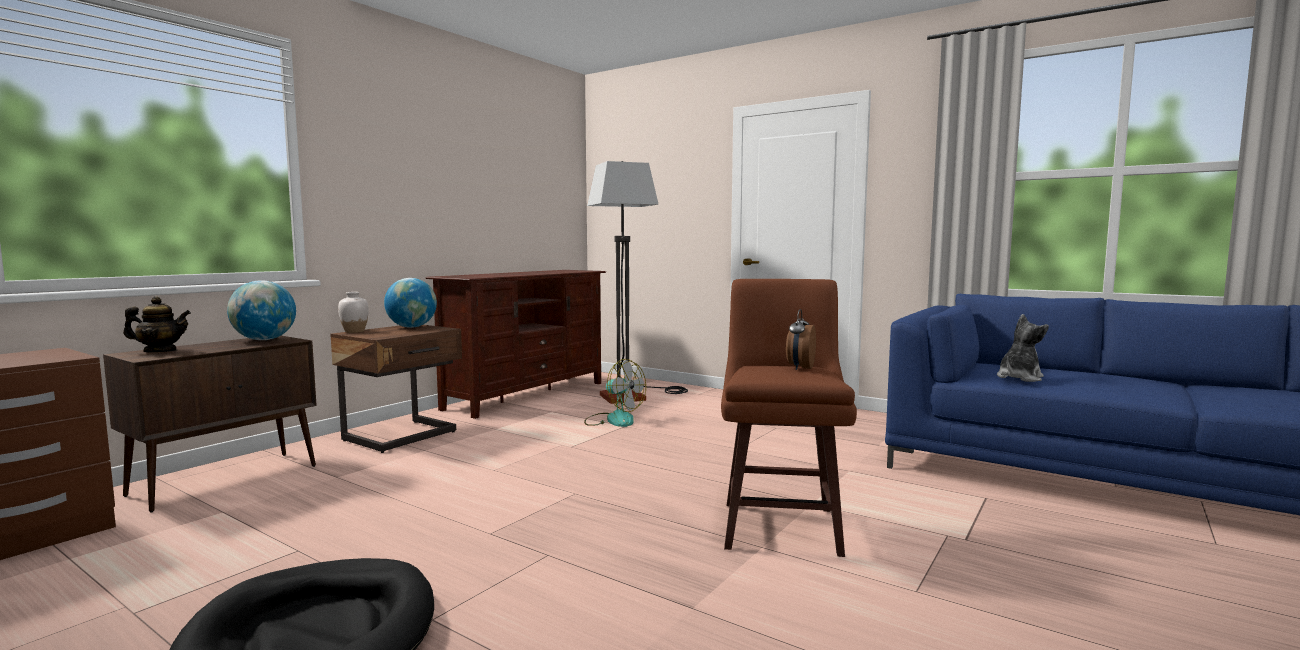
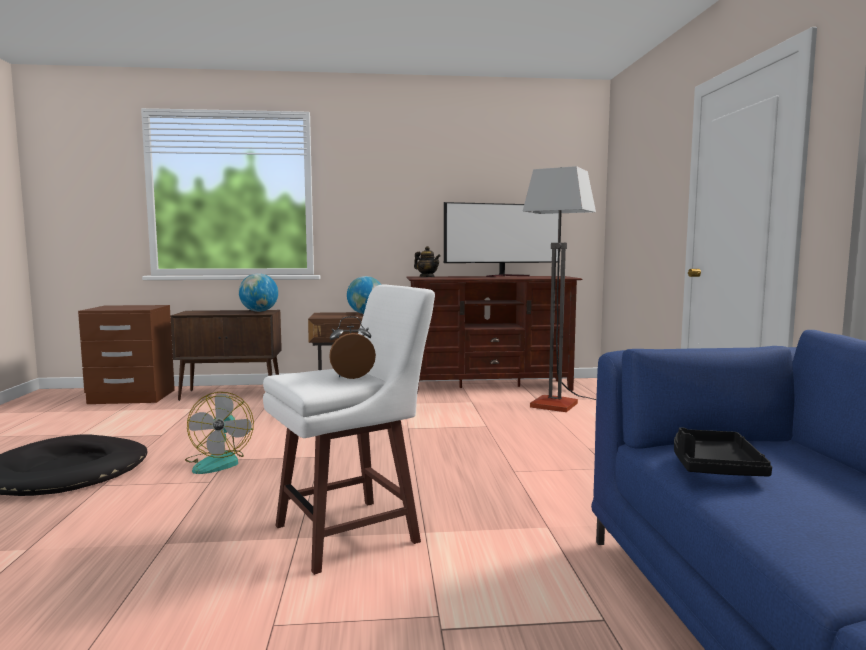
camera: 50 degrees right, 0 degrees up
(160, 351) = (202, 312): teapot -> teapot (427, 277)
(354, 331) = (327, 313): white vase -> none
(527, 272) = (506, 276): none -> television
(613, 419) = (493, 419): fan -> fan (219, 462)
(781, 526) = (351, 533): brown stool -> white stool
(1019, 378) = (713, 466): plush toy -> black tray

